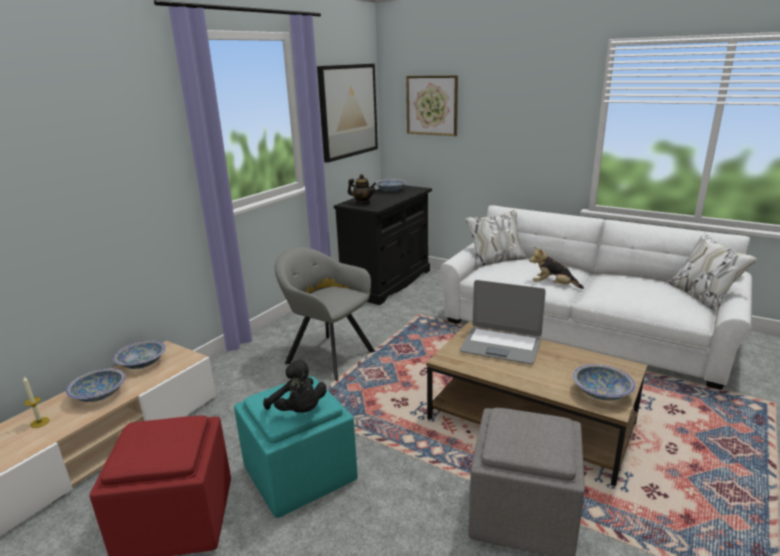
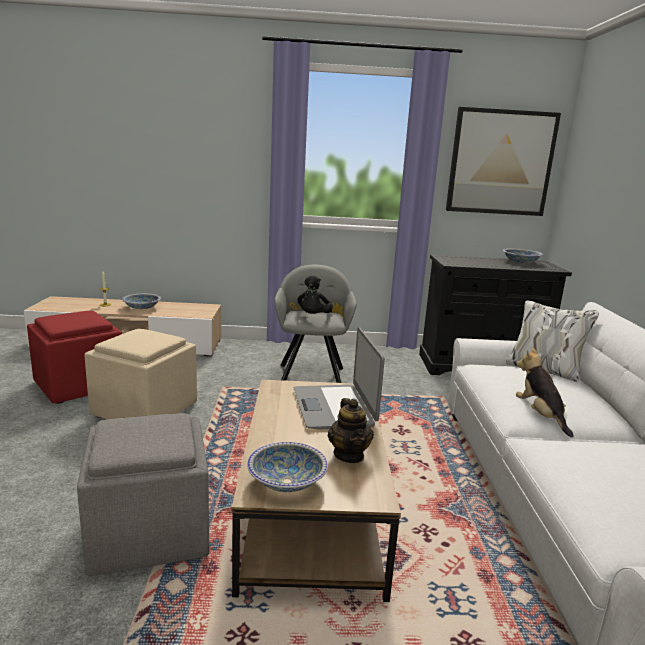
camera: 55 degrees right, 5 degrees down
(142, 363) = (186, 306): bowl -> none
(299, 411) = (128, 344): black plush toy -> black plush toy (313, 317)
(299, 475) = (144, 410): turquoise ottoman -> beige ottoman
(362, 203) = (457, 259): teapot -> teapot (349, 455)
(432, 105) = (602, 165): picture -> none

